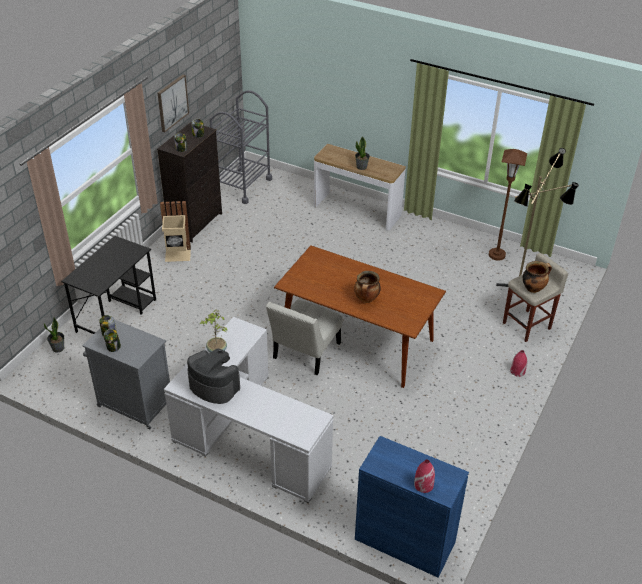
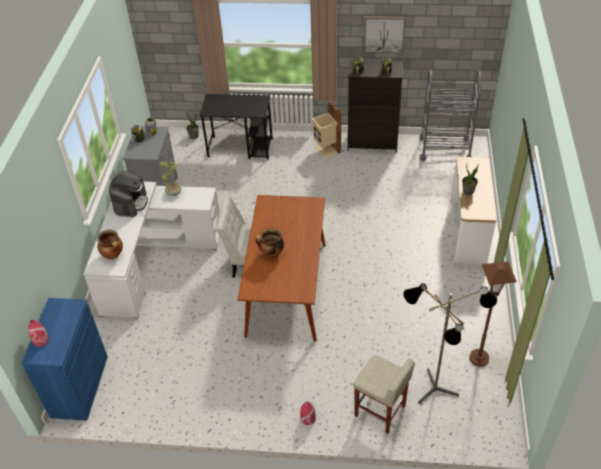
camera: 70 degrees right, 5 degrees up
(533, 288) = (373, 376): cooking pot -> cooking pot (113, 255)

